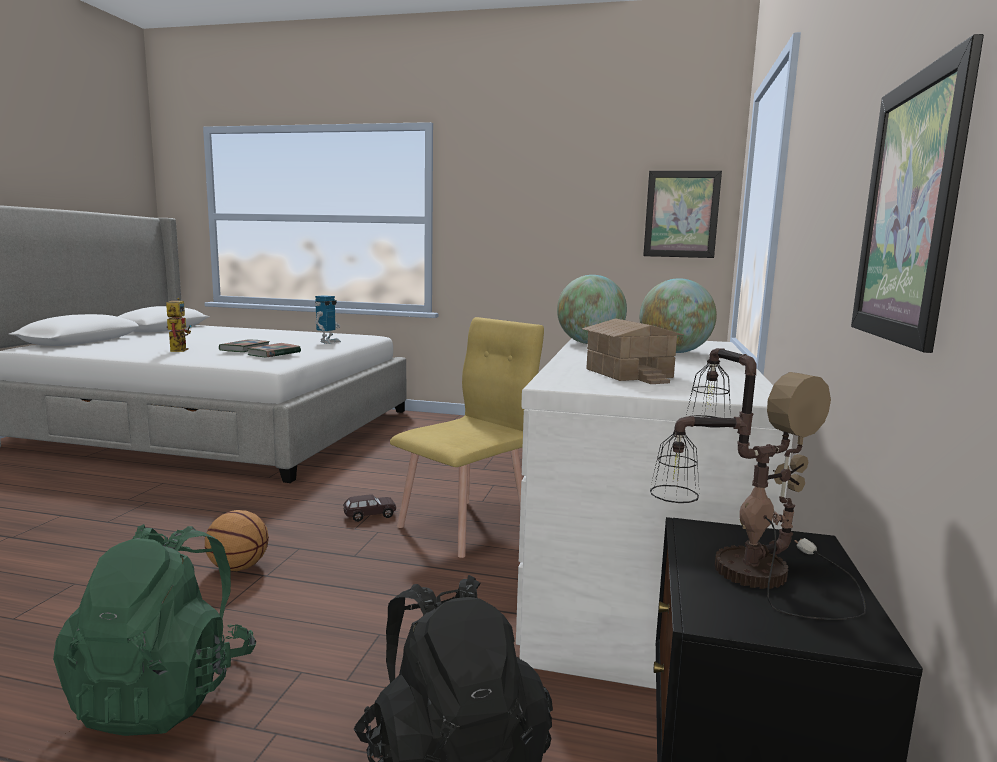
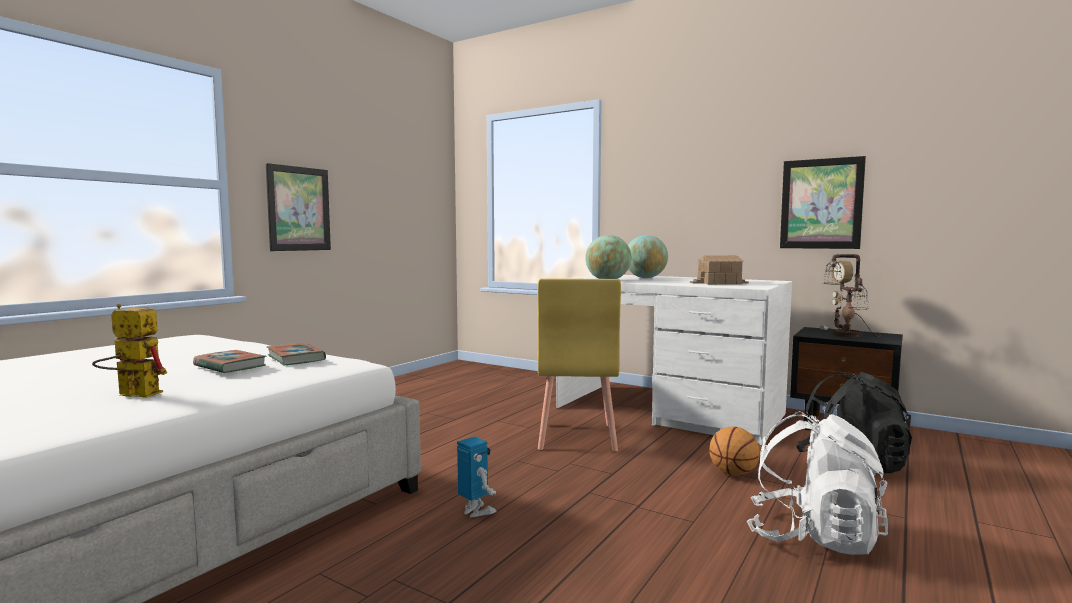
camera: 70 degrees left, 5 degrees down
(165, 693) = (812, 537): green backpack -> white backpack
(238, 568) = (620, 517): basketball -> basketball (733, 474)
(328, 342) = (217, 346): toy robot -> toy robot (476, 511)
(370, 515) = (532, 463): brown toy car -> none
(465, 526) = (576, 437): yellow chair -> yellow chair turned 150 degrees counterclockwise
(681, 214) = (428, 193): picture -> picture (299, 209)

